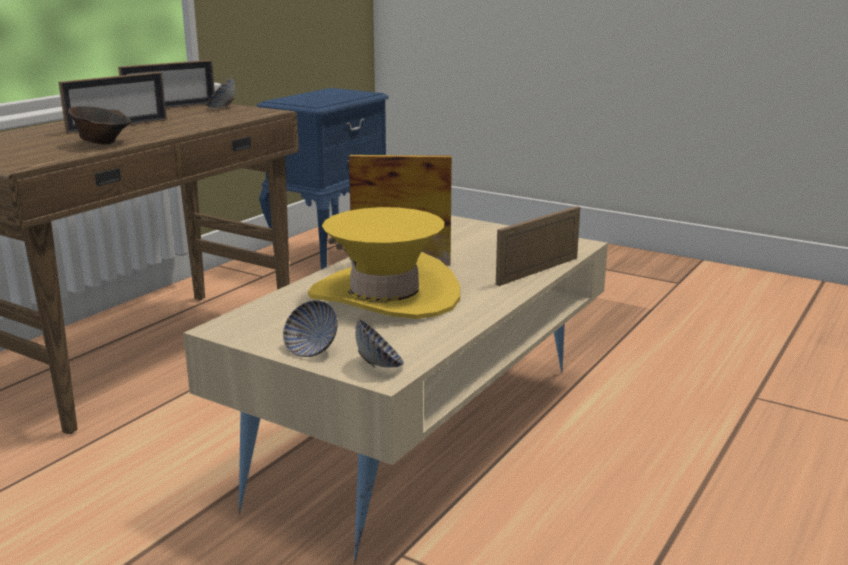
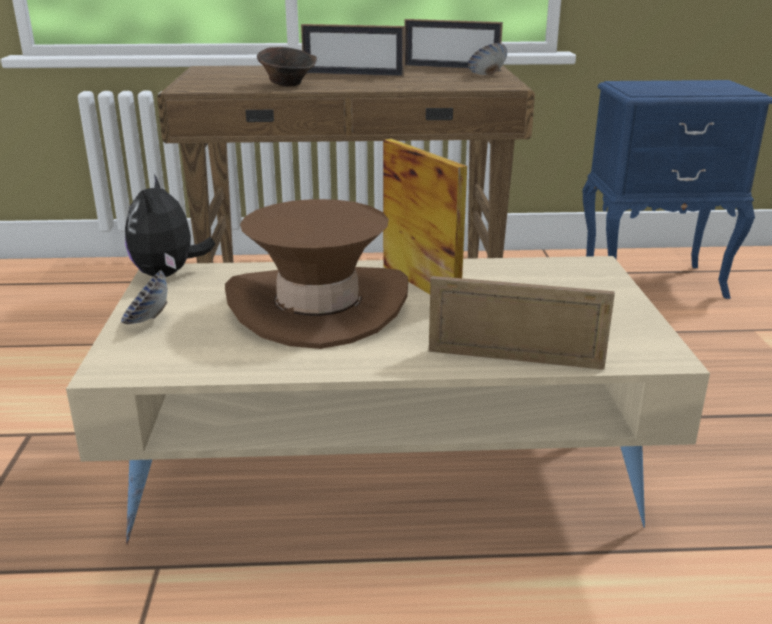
camera: 55 degrees right, 5 degrees up
(230, 327) = (168, 274): none -> plush toy
(379, 365) = (135, 359): bowl -> none
(384, 295) = (318, 306): yellow hat -> brown hat

